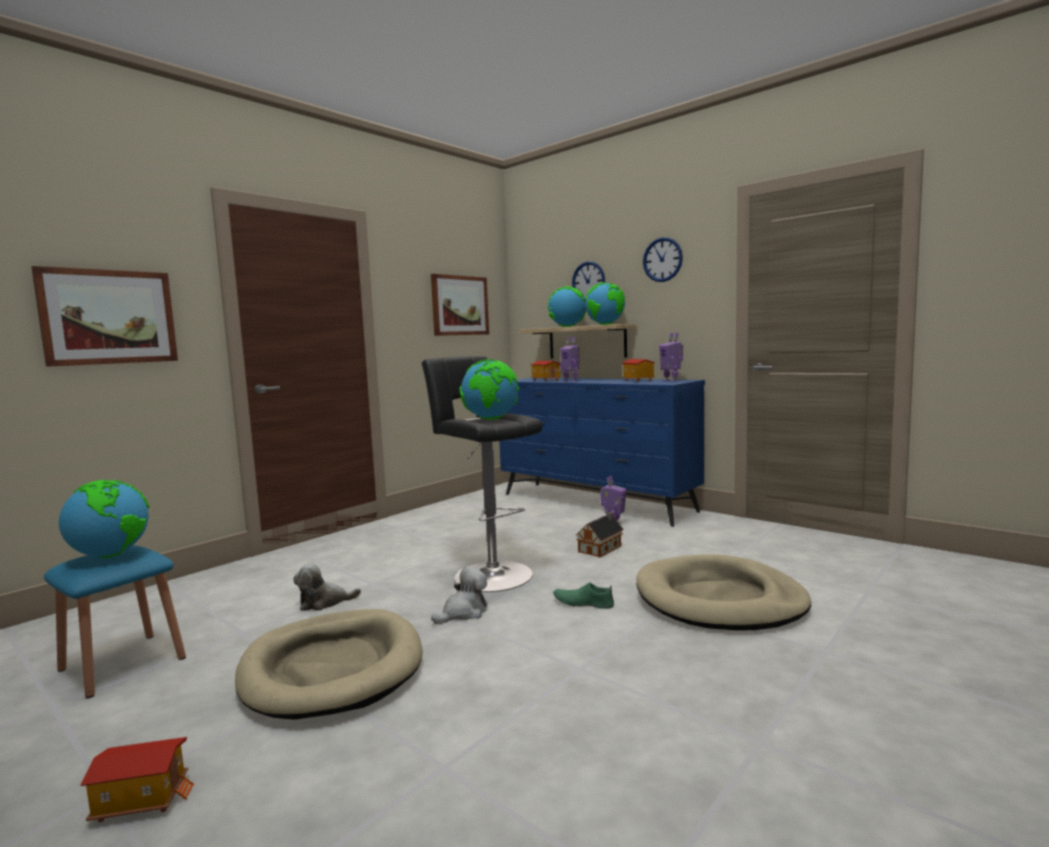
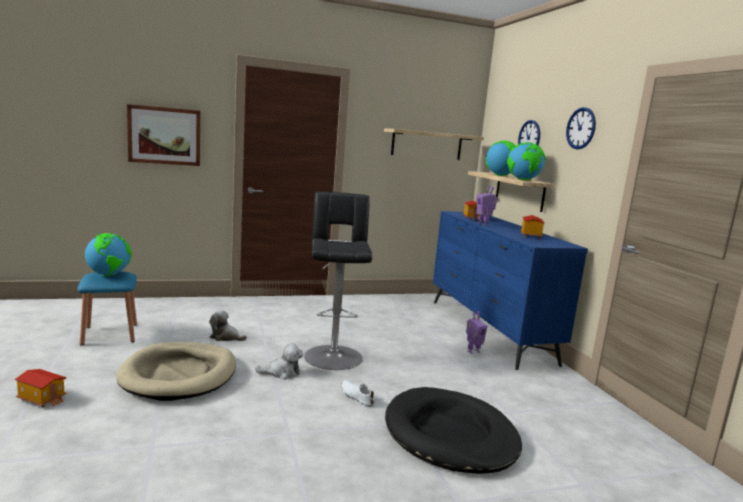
camera: 30 degrees right, 5 degrees up
(459, 305) = (427, 144): picture -> shelf
(491, 419) = (342, 244): globe -> none
(583, 603) = (356, 396): green shoe -> white shoe
(601, 548) = (432, 365): toy house -> none
(671, 380) = (555, 242): toy robot -> none
(719, 600) = (450, 435): beige dog bed -> black dog bed

